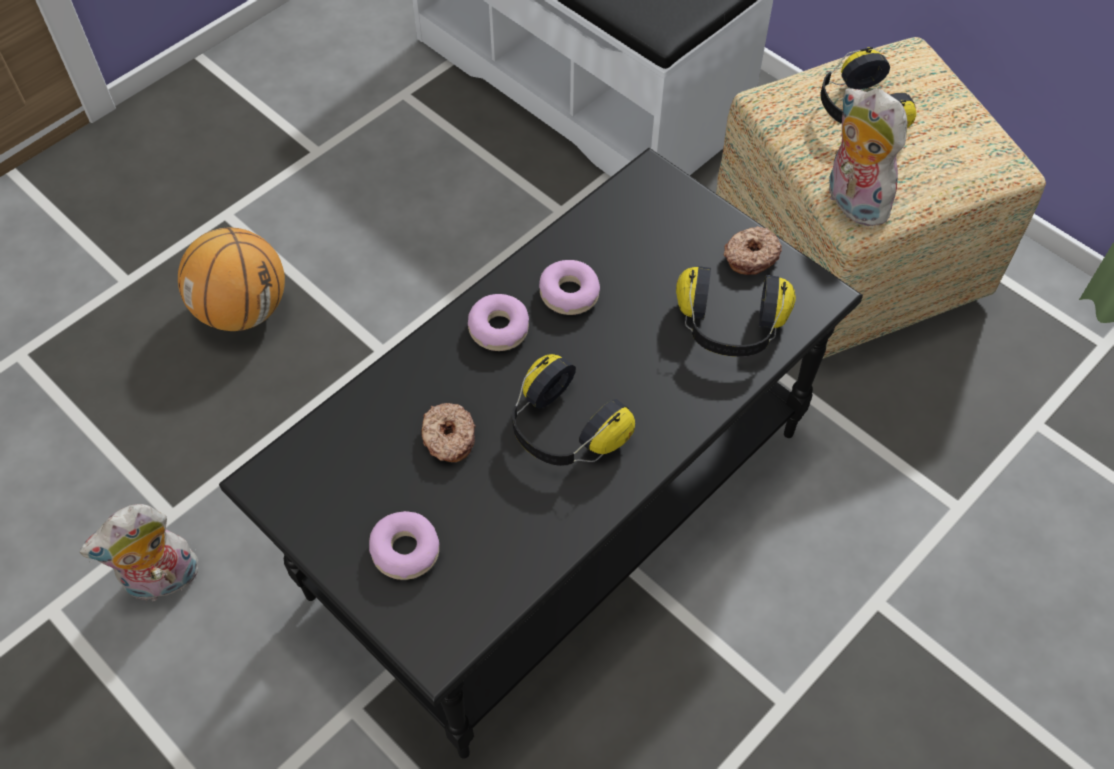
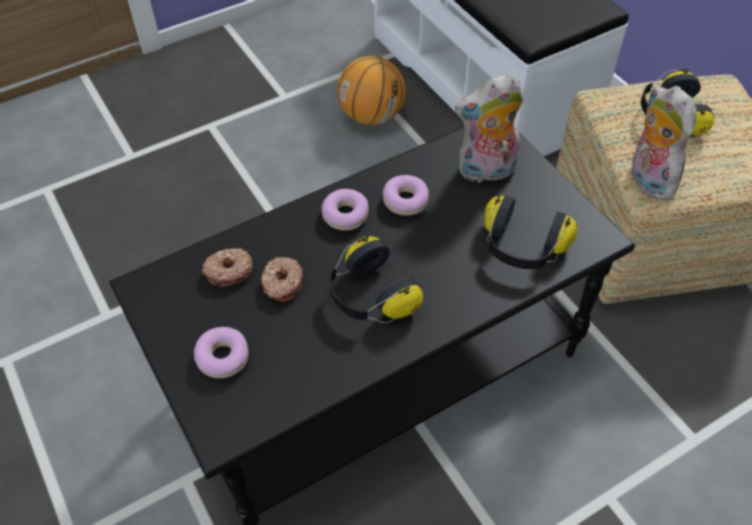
camera: 15 degrees right, 5 degrees down
(162, 582) = (85, 359): plush toy -> plush toy (486, 172)
(243, 309) = (201, 188): basketball -> basketball (372, 116)
(750, 256) = (552, 199): donut -> donut (229, 271)

